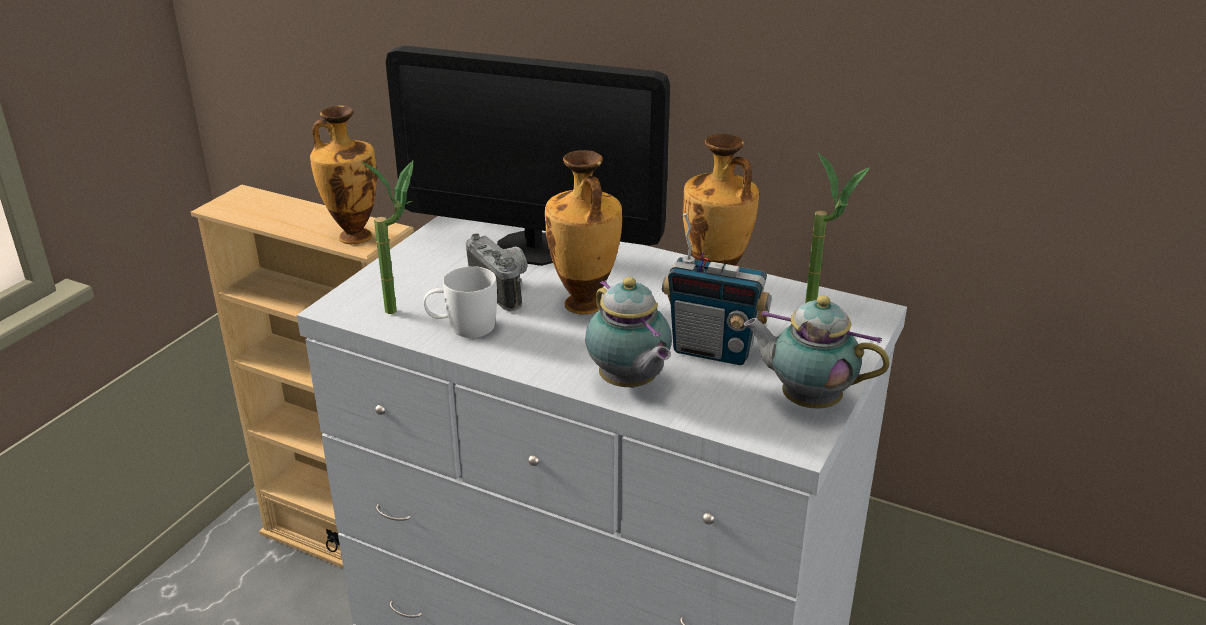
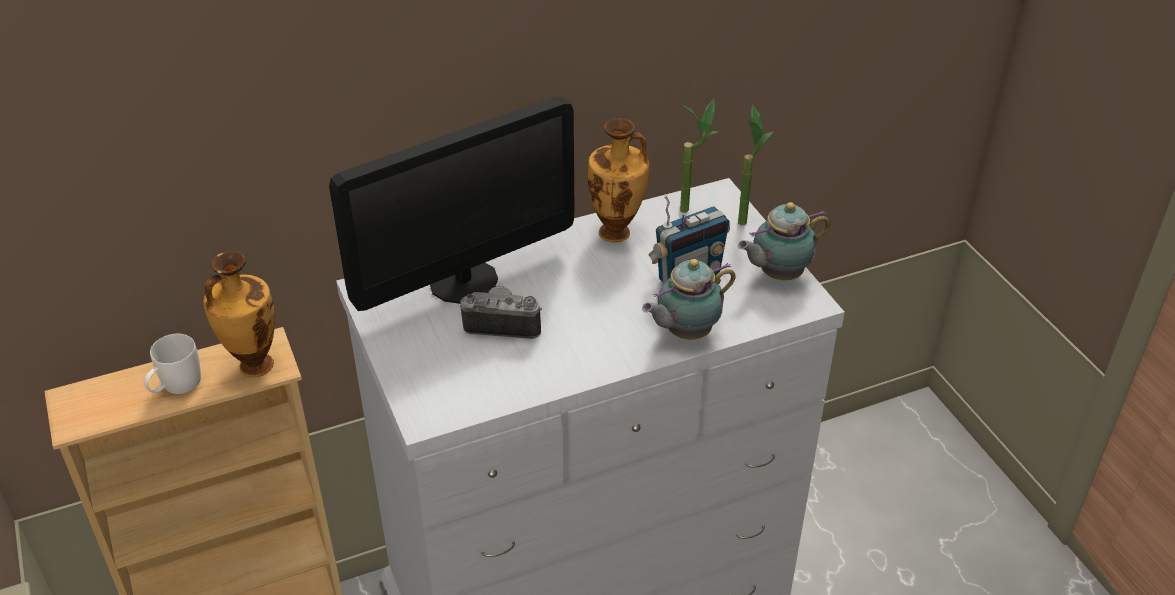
camera: 50 degrees left, 10 degrees up
(403, 308) = (468, 386): potted plant -> potted plant (744, 217)
(462, 327) = (530, 369): white mug -> white mug (175, 386)
(584, 306) = (571, 301): vase -> none
(629, 384) = (685, 332): teapot -> teapot turned 135 degrees clockwise

